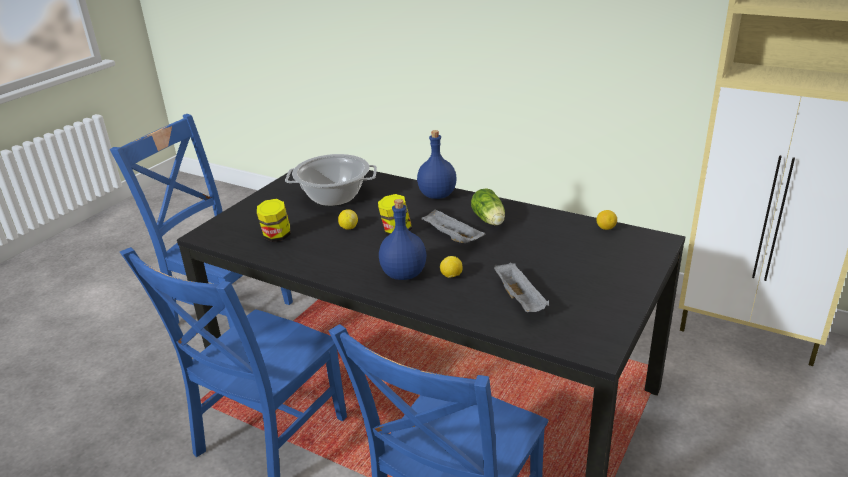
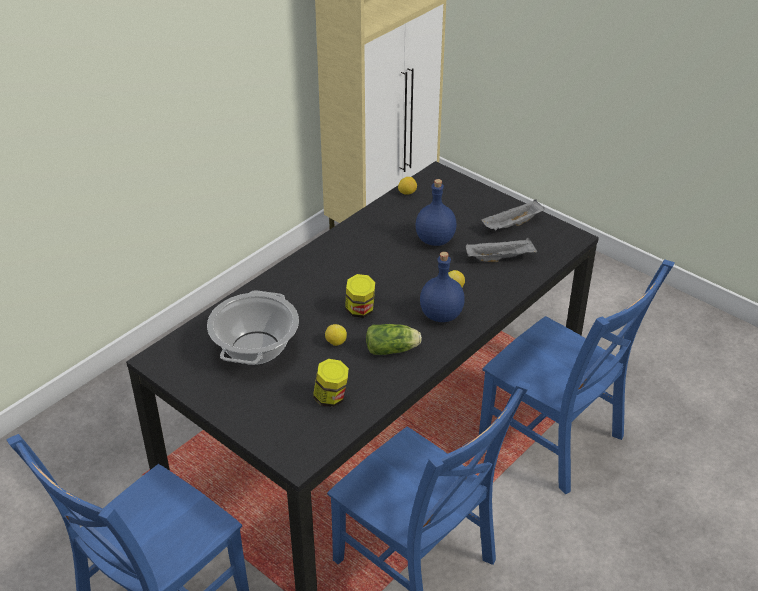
camera: 80 degrees left, 10 degrees up
(437, 195) = (294, 274): blue bottle -> blue bottle (436, 240)
(451, 237) = (385, 277): grey tray -> grey tray (512, 225)
(489, 220) = (364, 250): lettuce -> lettuce (393, 349)

